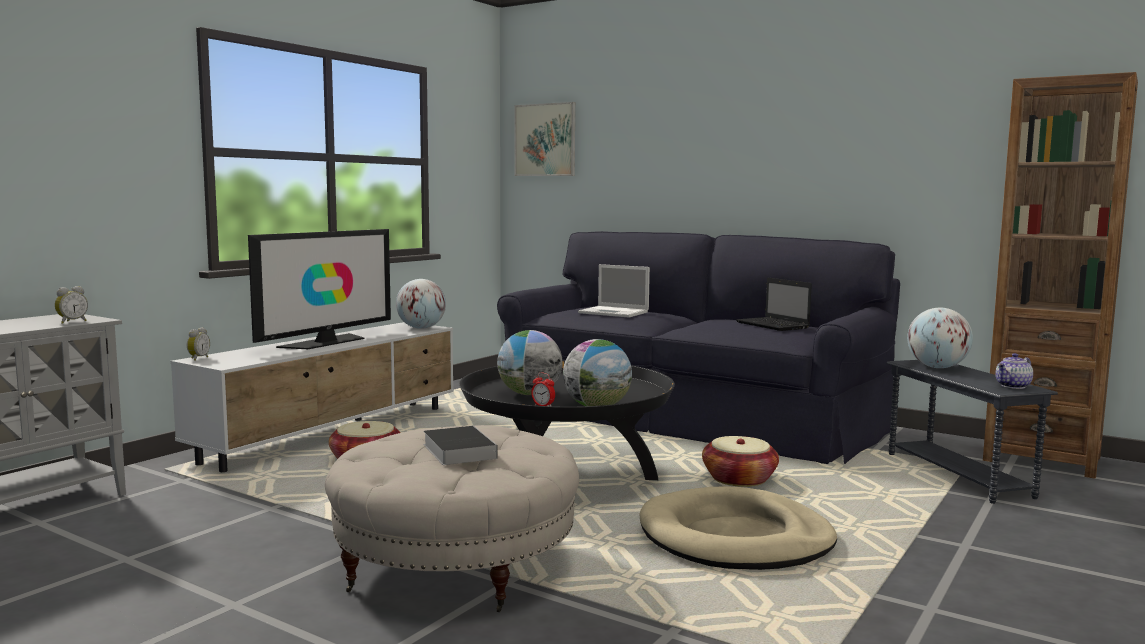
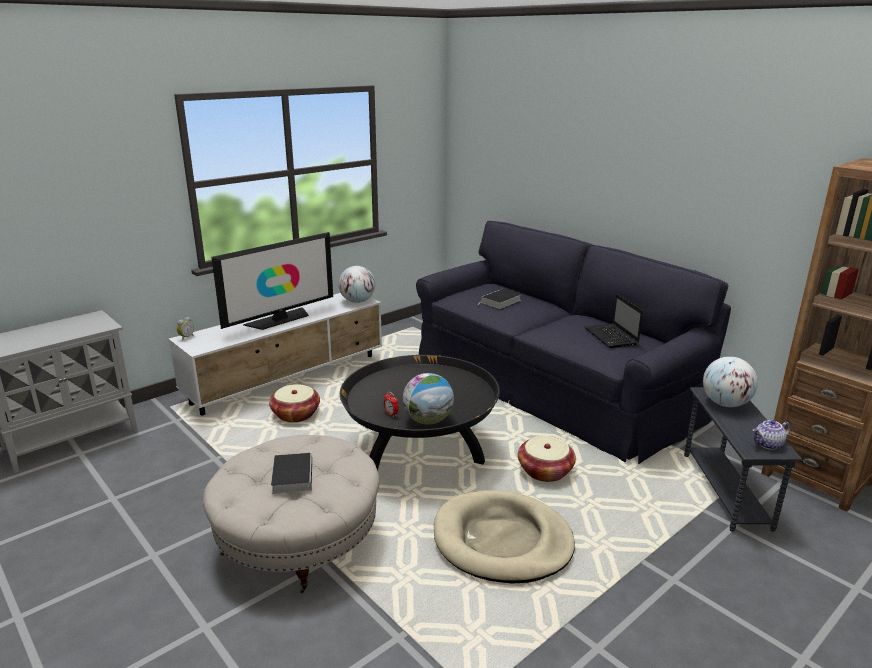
camera: 15 degrees right, 15 degrees up
(71, 322) = (90, 328): alarm clock -> none
(529, 394) = (392, 395): globe -> none
(545, 140) = (475, 137): picture -> none
(615, 312) = (500, 301): laptop -> book

